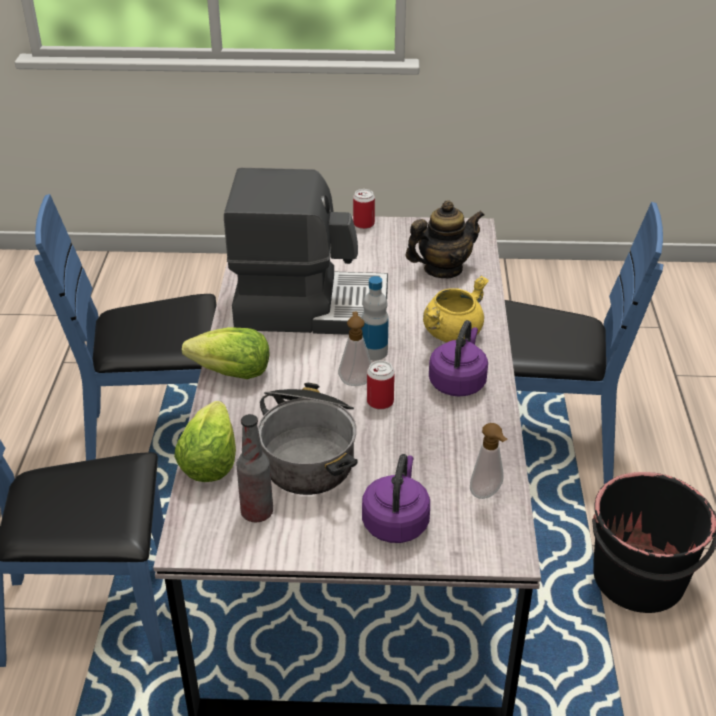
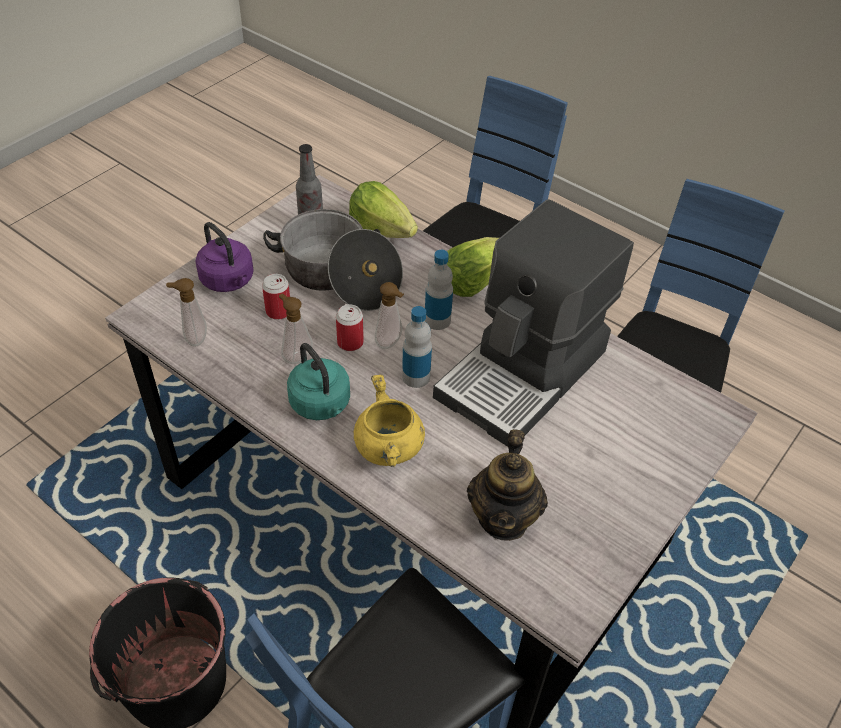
camera: 125 degrees right, 10 degrees up
(300, 369) = (437, 320): none -> bottle
(363, 224) = (658, 508): can -> can (278, 311)
(430, 422) = (296, 356): none -> soap dispenser
(458, 382) = (321, 405): purple kettle -> turquoise kettle

